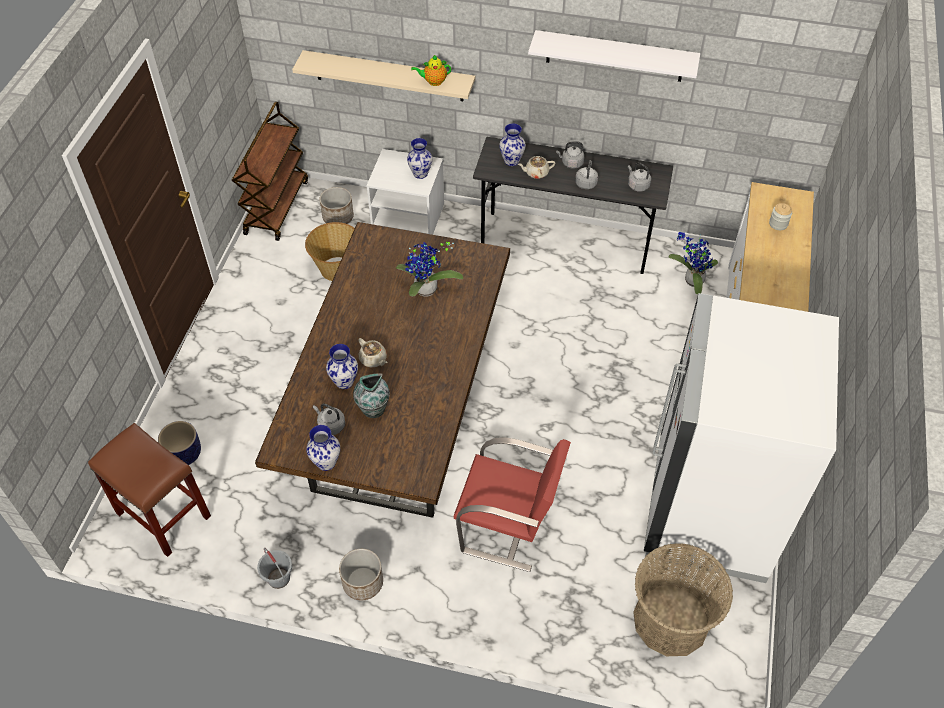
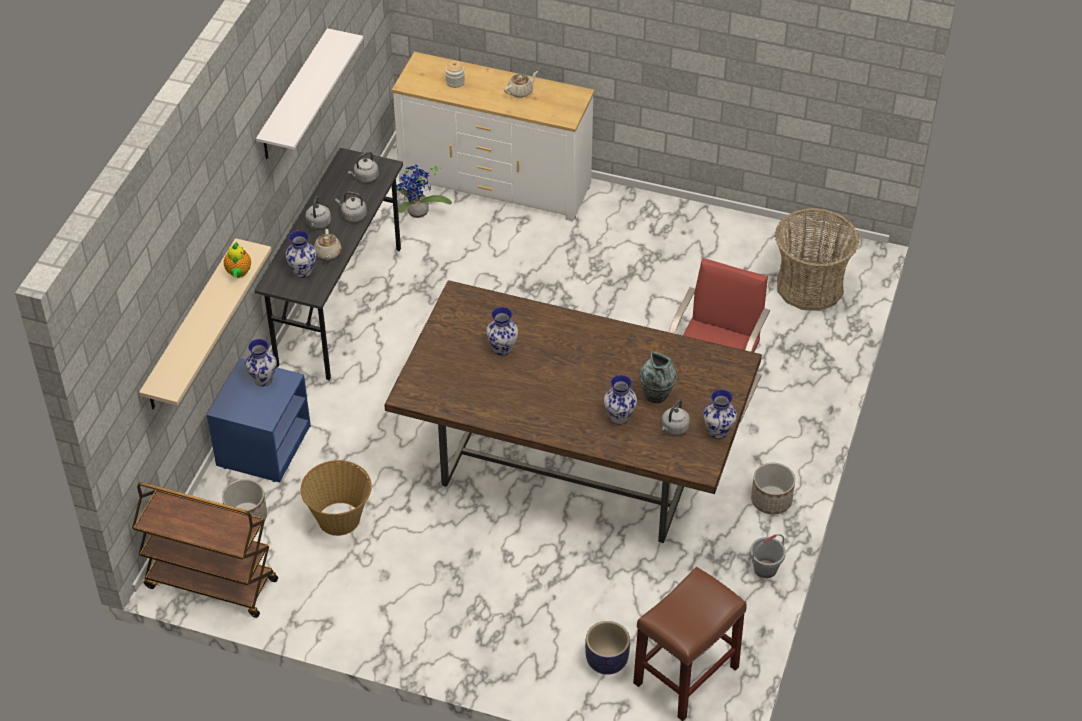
camera: 85 degrees left, 5 degrees down
(373, 359) = (592, 394): beige teapot -> beige teapot (520, 91)
(409, 217) = (263, 445): white nightstand -> blue nightstand
(426, 291) = (503, 349): potted plant -> vase
(709, 509) = (699, 245): white fridge -> none

